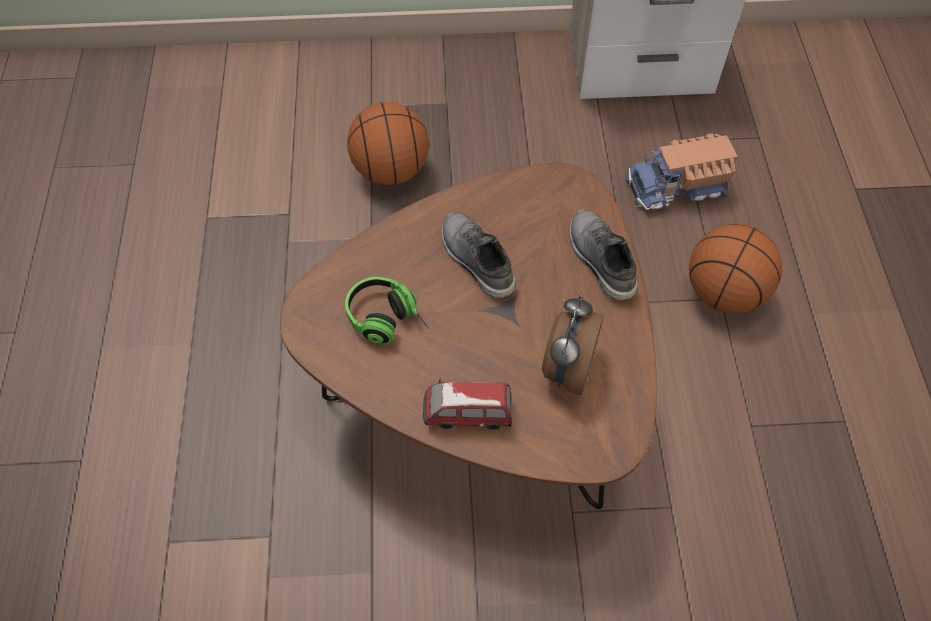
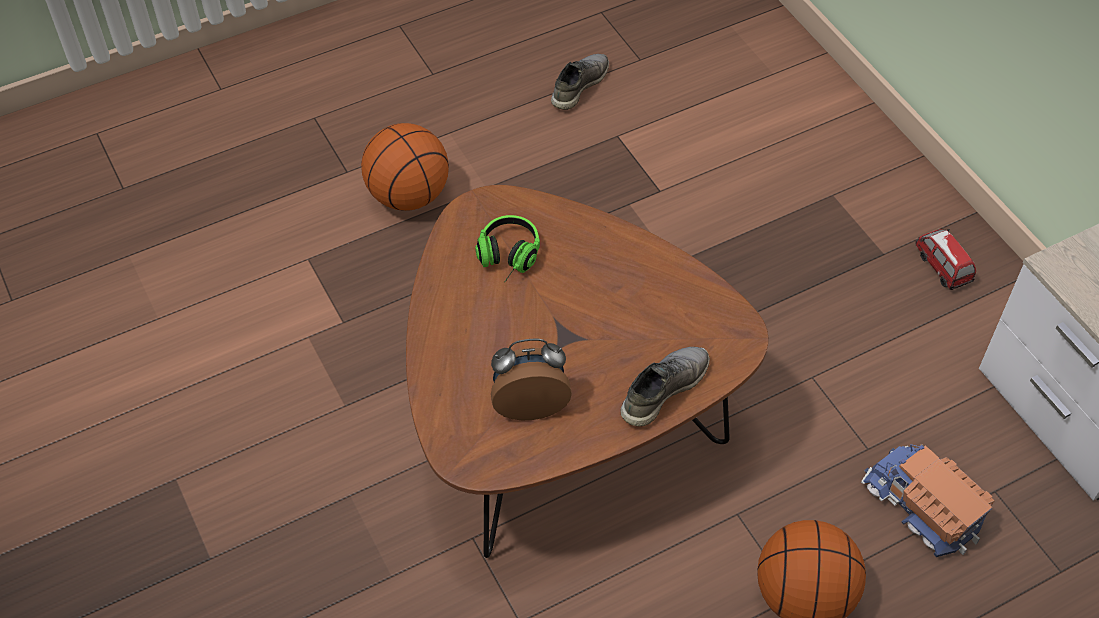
camera: 65 degrees right, 5 degrees down
(391, 170) = (763, 244): basketball -> basketball (408, 195)
(467, 414) = (447, 348): toy car -> toy car (941, 267)
(475, 261) = (605, 296): grey shoe -> grey shoe (578, 86)

